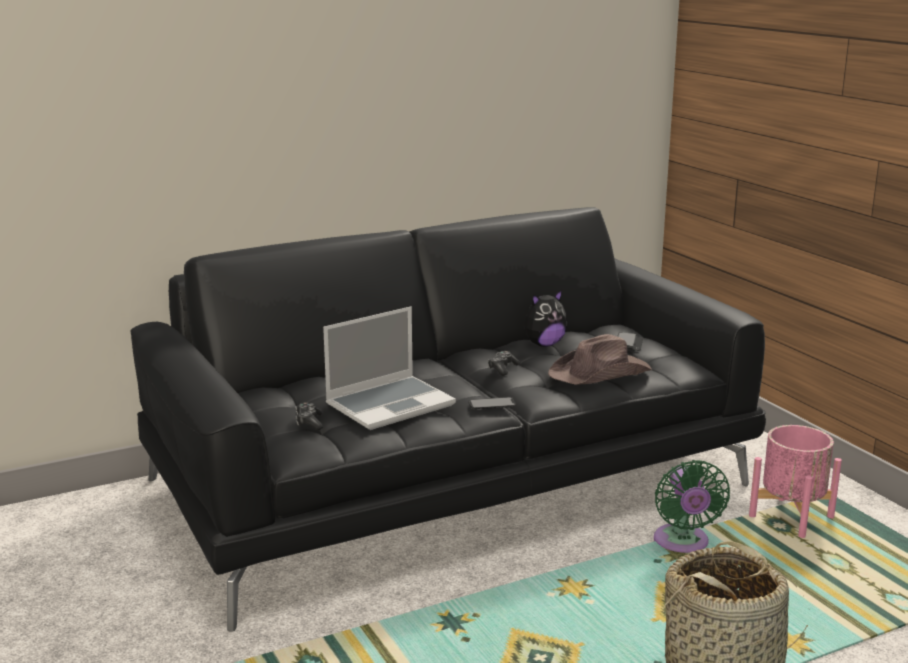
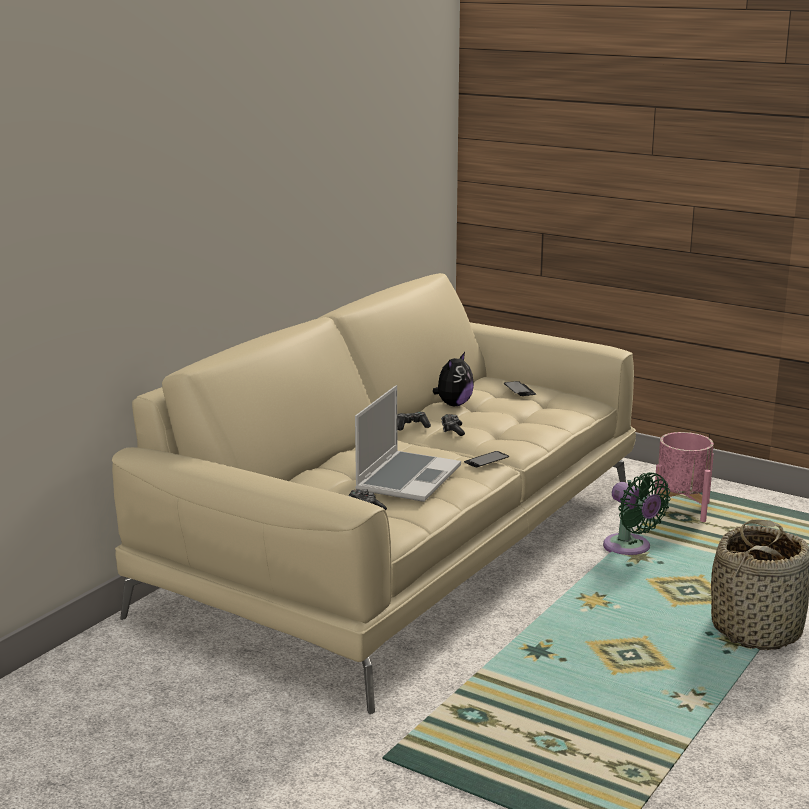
camera: 30 degrees left, 0 degrees up
(454, 482) = (404, 549): black sofa -> beige sofa
(471, 356) = (411, 426): none -> game controller
(601, 373) = (532, 418): brown hat -> none

